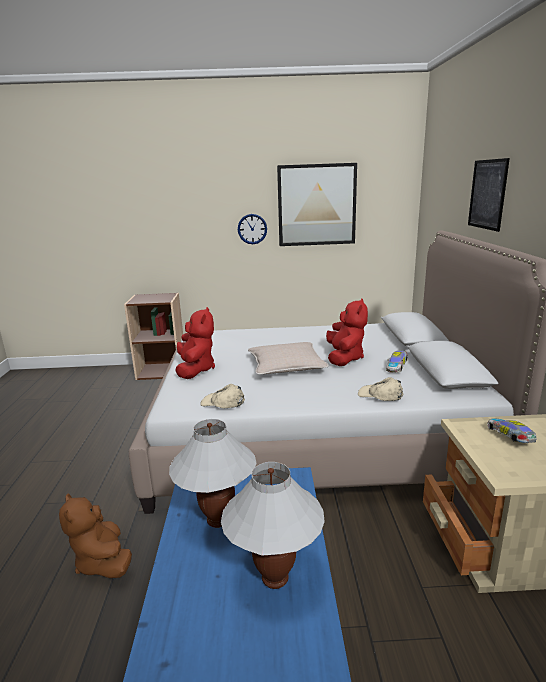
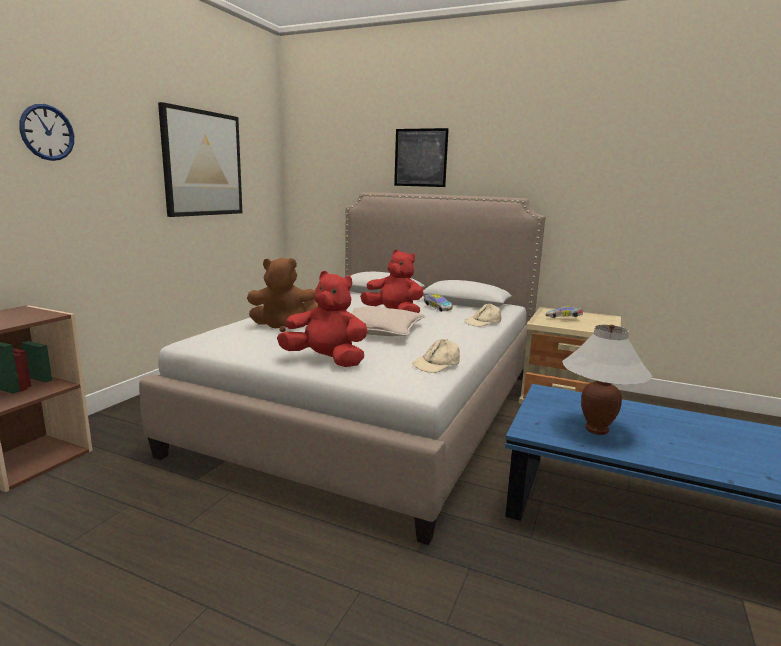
camera: 65 degrees left, 5 degrees down
(102, 561) = (502, 595): brown plush toy -> brown plush toy (284, 326)
(252, 229) = (133, 191): wall clock -> wall clock (47, 132)
(274, 578) = (673, 424): white table lamp -> none

